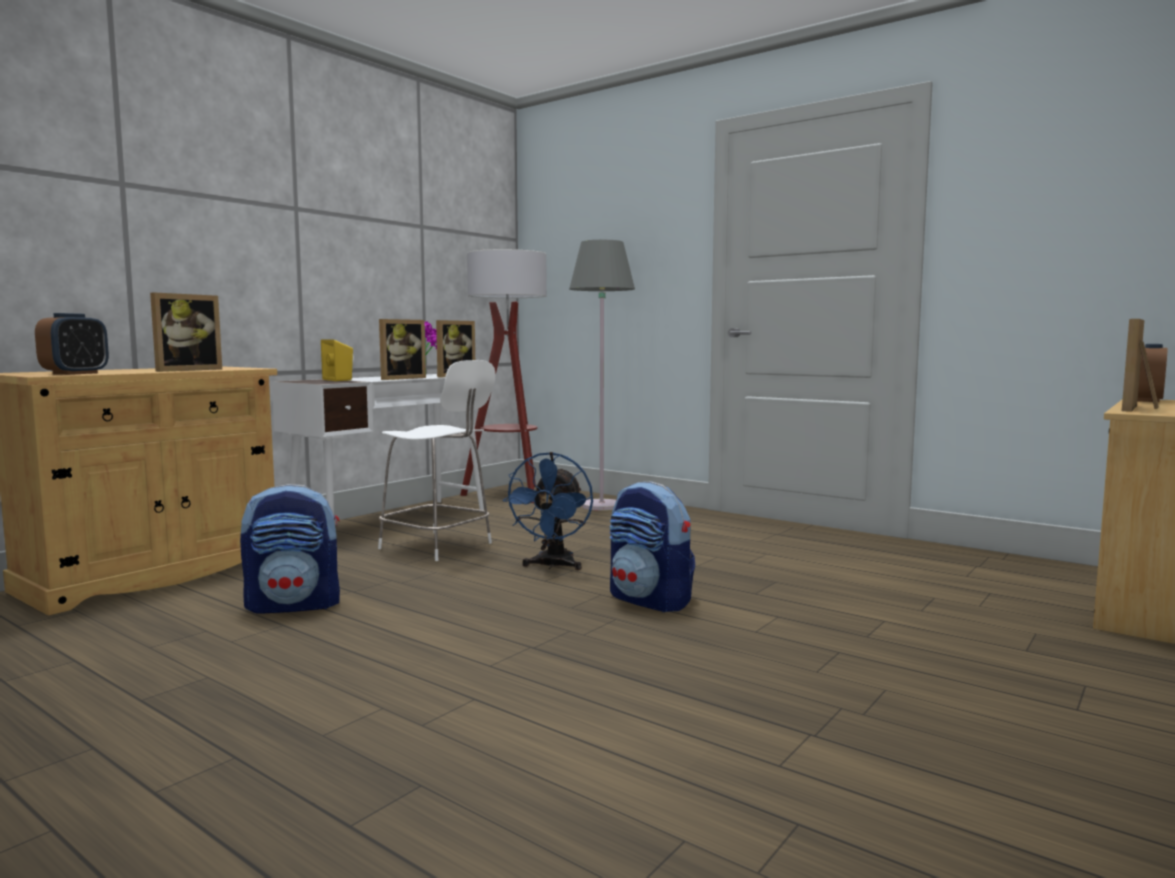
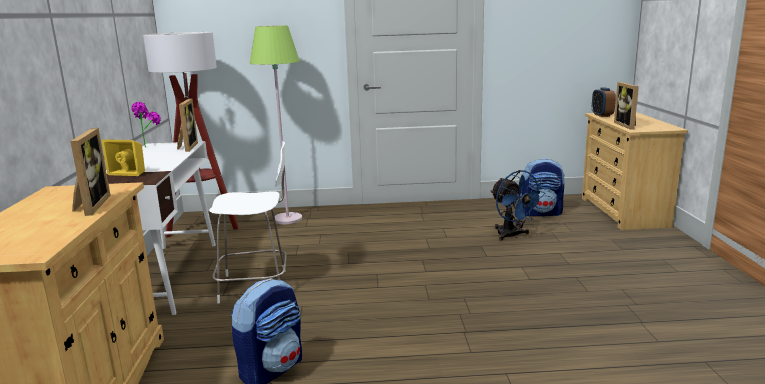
camera: 40 degrees left, 10 degrees up
(75, 373) = (43, 241): alarm clock -> none
(399, 378) = (167, 160): picture frame -> none
(552, 566) = (359, 275): blue fan -> blue fan (512, 236)
(601, 506) = (288, 219): grey floor lamp -> green floor lamp
(650, 601) = (455, 279): backpack -> backpack (541, 213)

